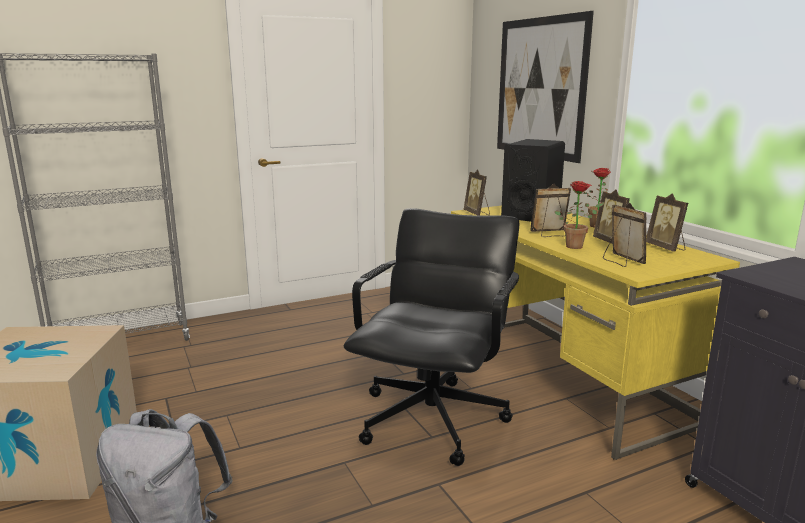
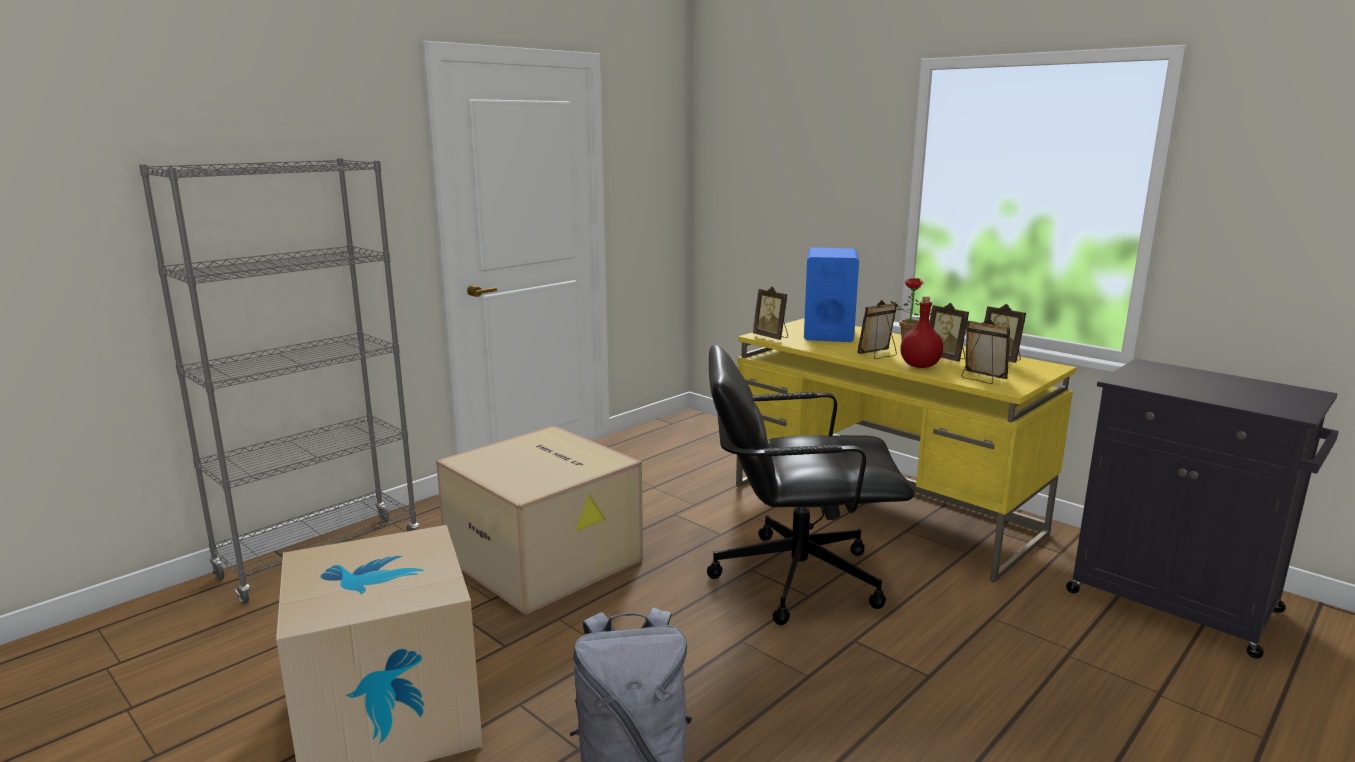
camera: 20 degrees left, 0 degrees up
(259, 370) = (547, 559): none -> cardboard box
(433, 419) = (795, 577): black office chair -> black office chair turned 90 degrees counterclockwise
(531, 214) = (828, 333): black speaker -> blue speaker
(540, 88) = (800, 185): picture -> none
(577, 246) = (920, 366): potted plant -> red bottle

